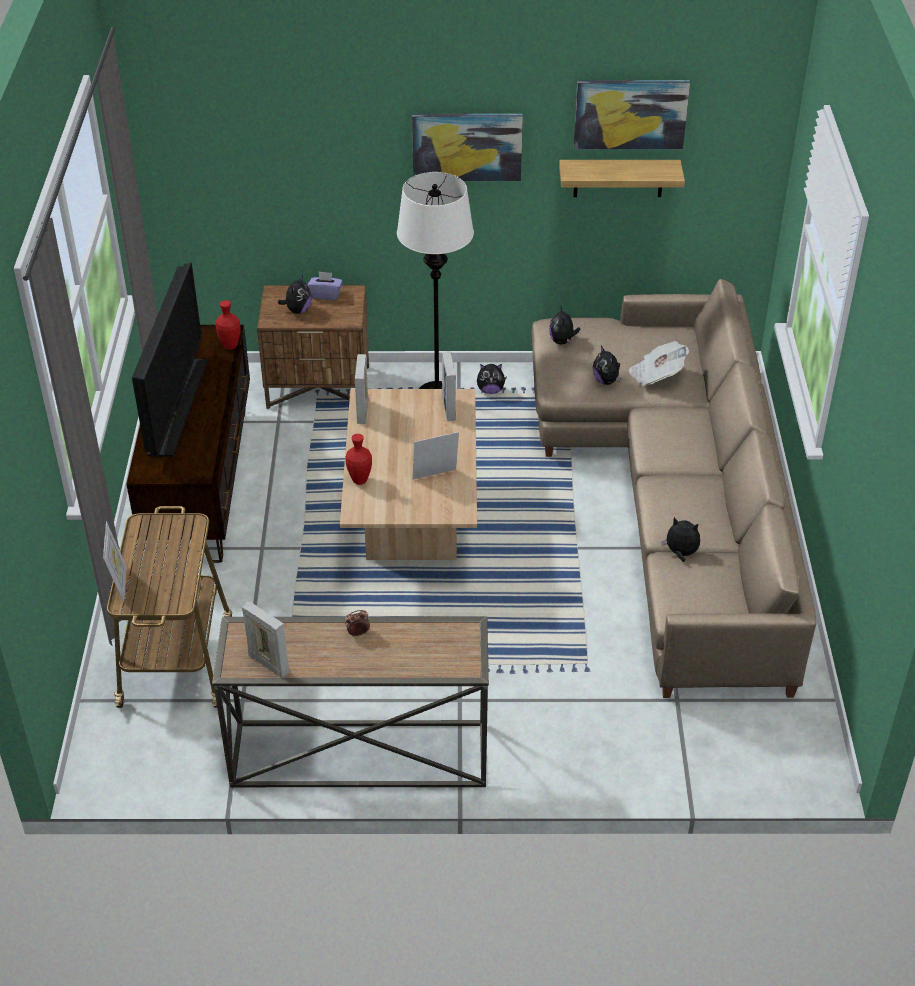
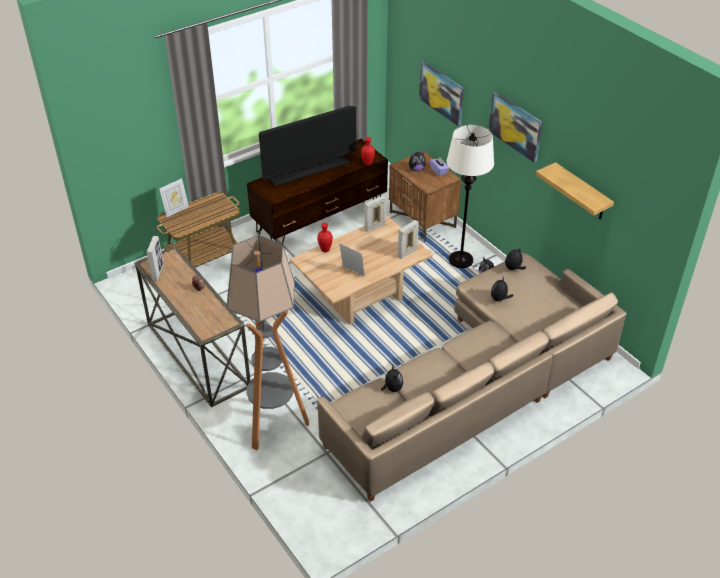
camera: 55 degrees right, 0 degrees up
(578, 731) = (273, 424): none -> floor lamp
(630, 113) = (593, 154): picture -> picture (441, 93)
(656, 375) = (525, 315): newspaper -> none

